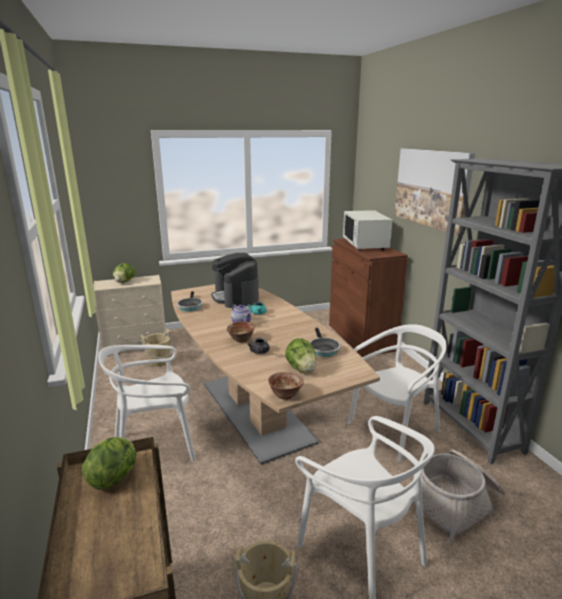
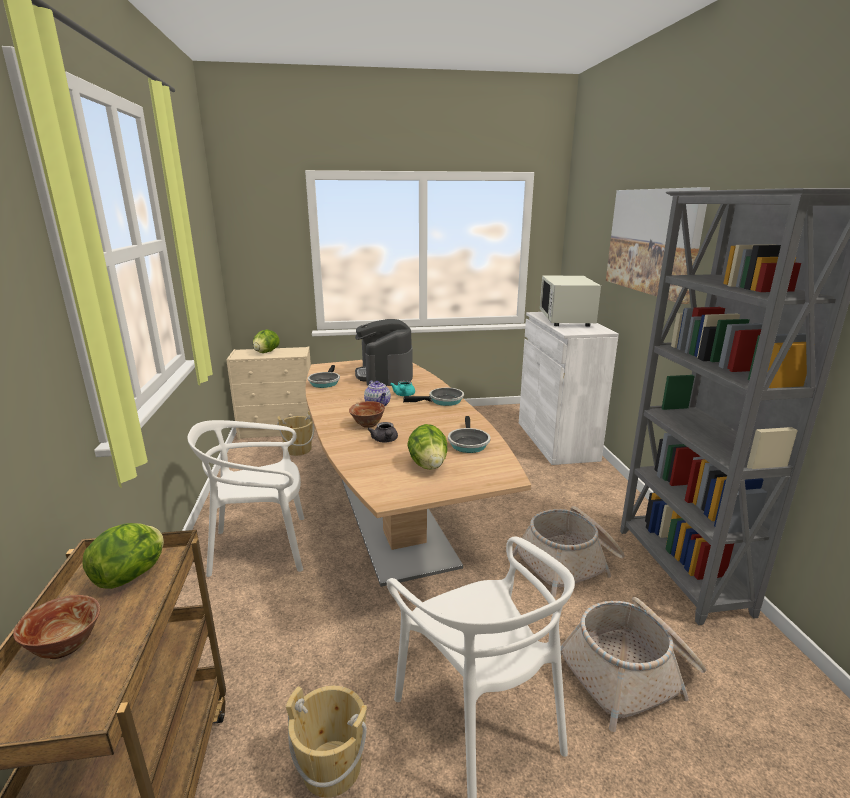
camera: 10 degrees right, 0 degrees up
(285, 395) = (392, 496): bowl -> bowl (66, 646)
(290, 316) = (443, 401): none -> frying pan
(361, 337) = (556, 440): brown cabinet -> white cabinet
(394, 430) = (570, 562): white chair -> basket

